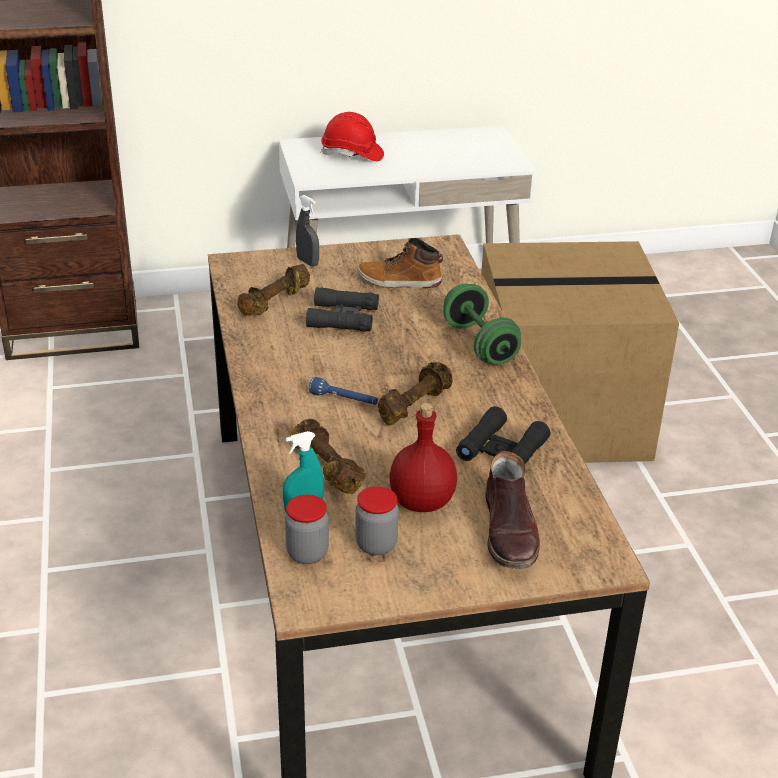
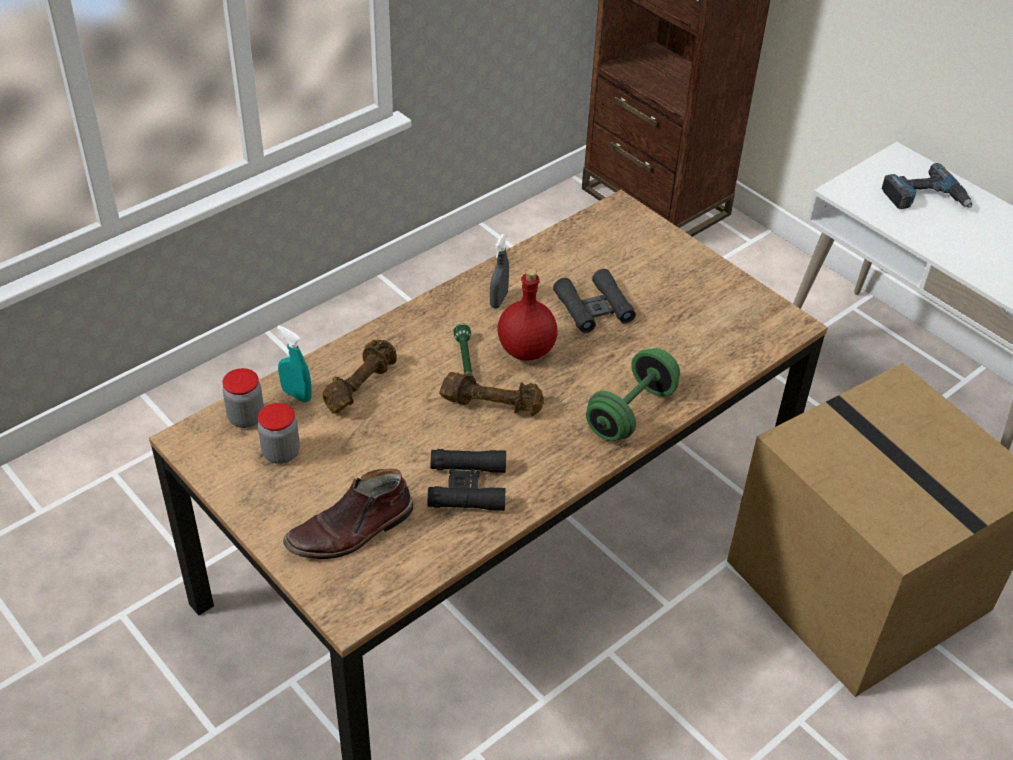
camera: 60 degrees right, 10 degrees up
(275, 302) = (580, 259): brown dumbbell -> none
(307, 262) = (667, 250): grey spray bottle -> grey spray bottle (498, 300)
(344, 400) = (465, 359): blue flashlight -> green flashlight
(352, 154) = (925, 198): red hard hat -> power drill
(399, 281) = (691, 319): boot -> none
(422, 501) = (356, 460): red bottle -> red bottle (527, 350)

